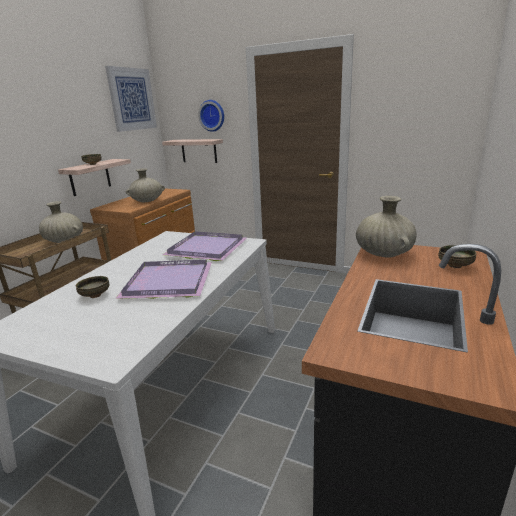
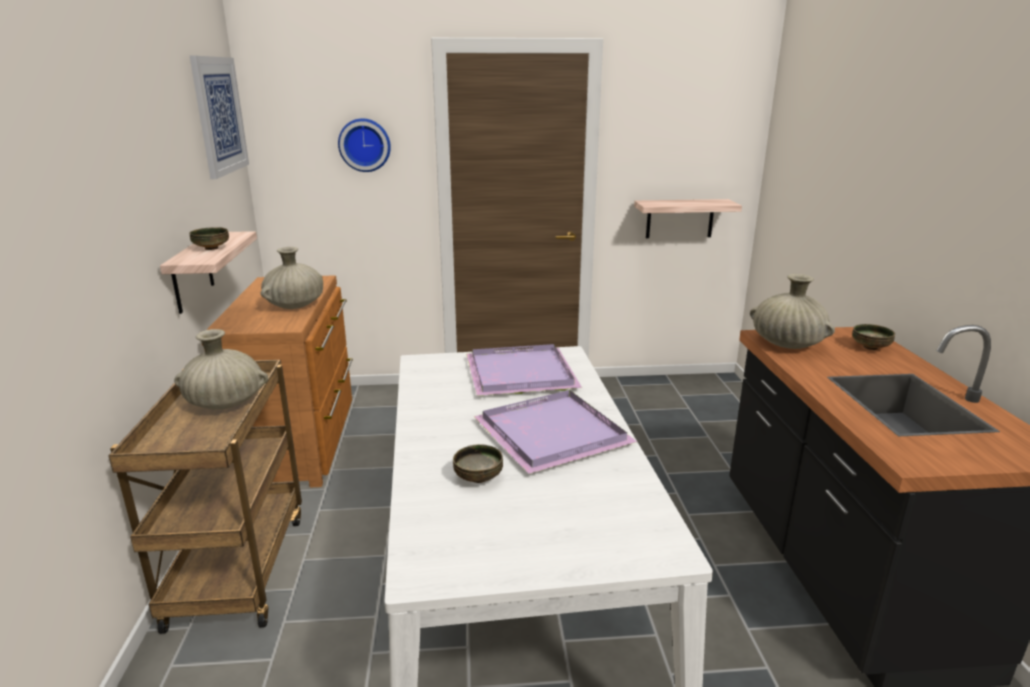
camera: 30 degrees left, 0 degrees up
(199, 151) = (335, 205): shelf -> shelf (680, 218)

